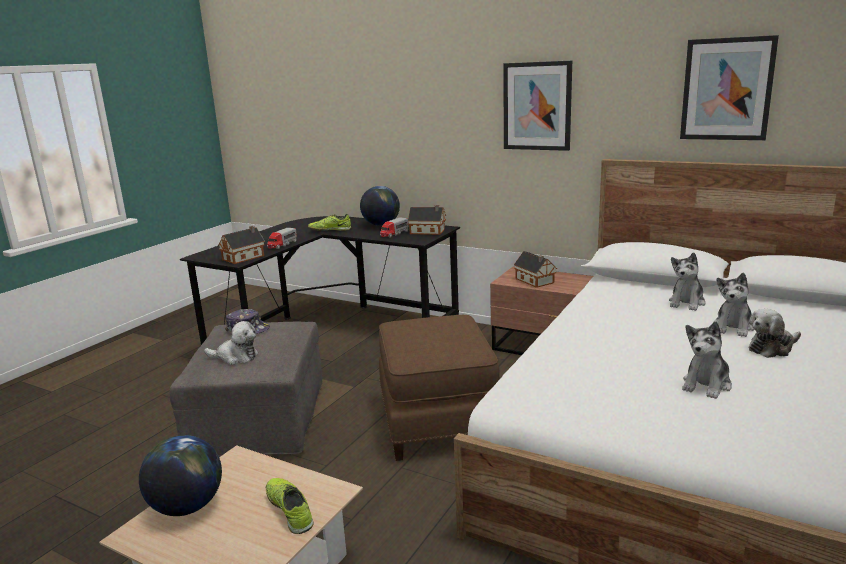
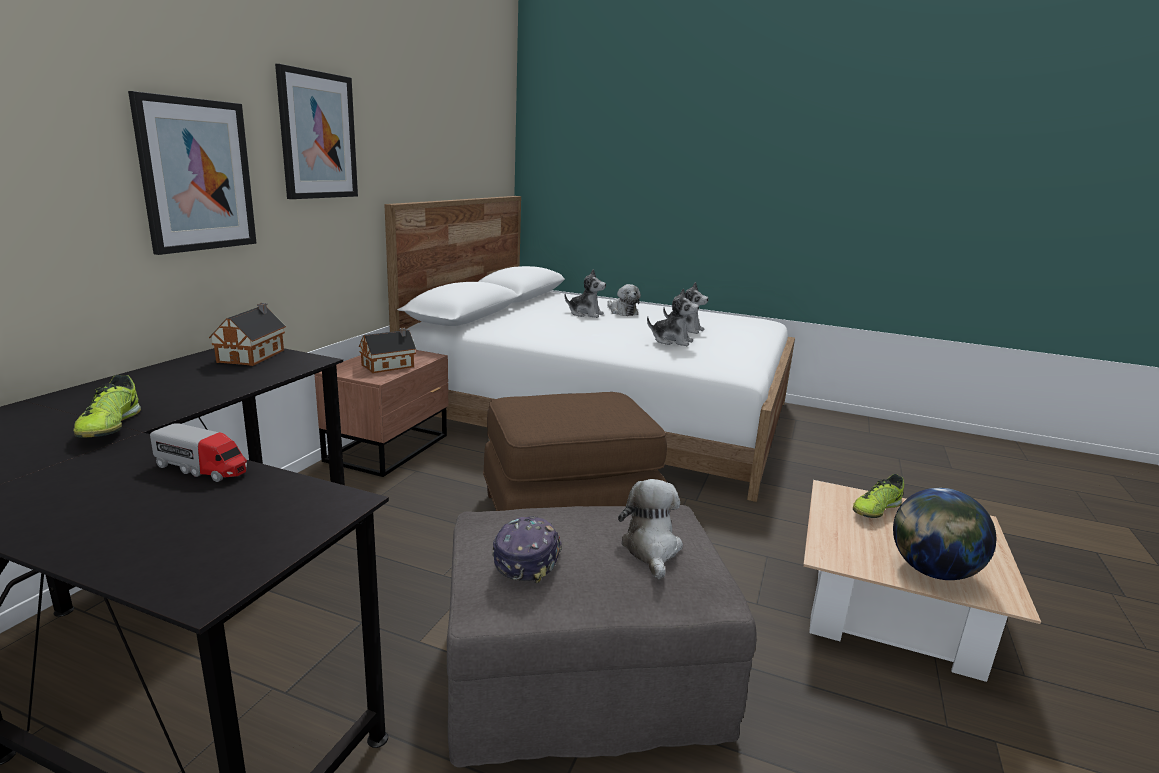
camera: 100 degrees left, 0 degrees up
(245, 257) = (296, 501): toy house -> none
(381, 225) = (136, 384): globe -> none
(394, 234) = (236, 375): toy truck -> none
(686, 303) = (533, 316): plush toy -> plush toy (672, 341)
(727, 89) = (447, 130): picture -> picture (196, 175)

